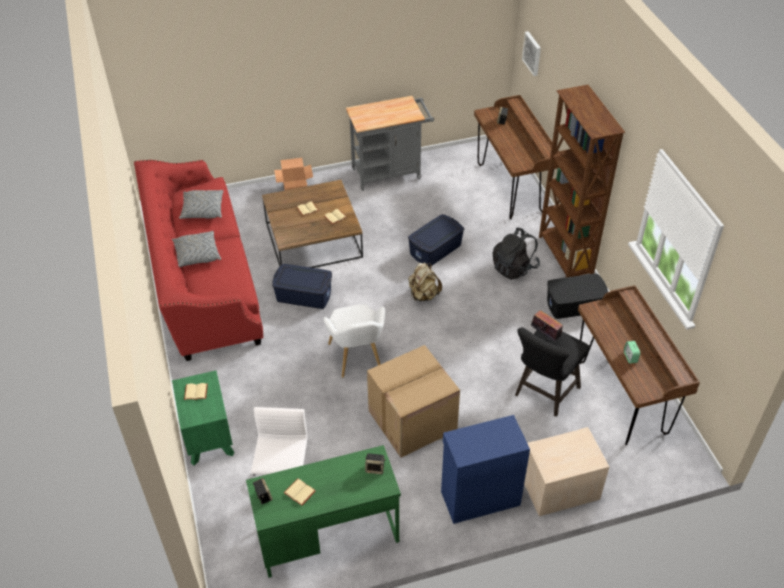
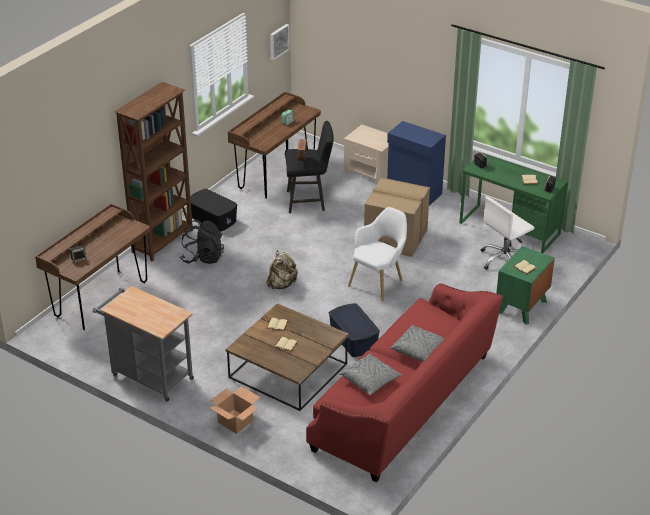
camera: 130 degrees left, 10 degrees down
(436, 249) = (224, 302): blue storage box -> none
(532, 53) = (31, 202): picture -> picture (278, 41)

